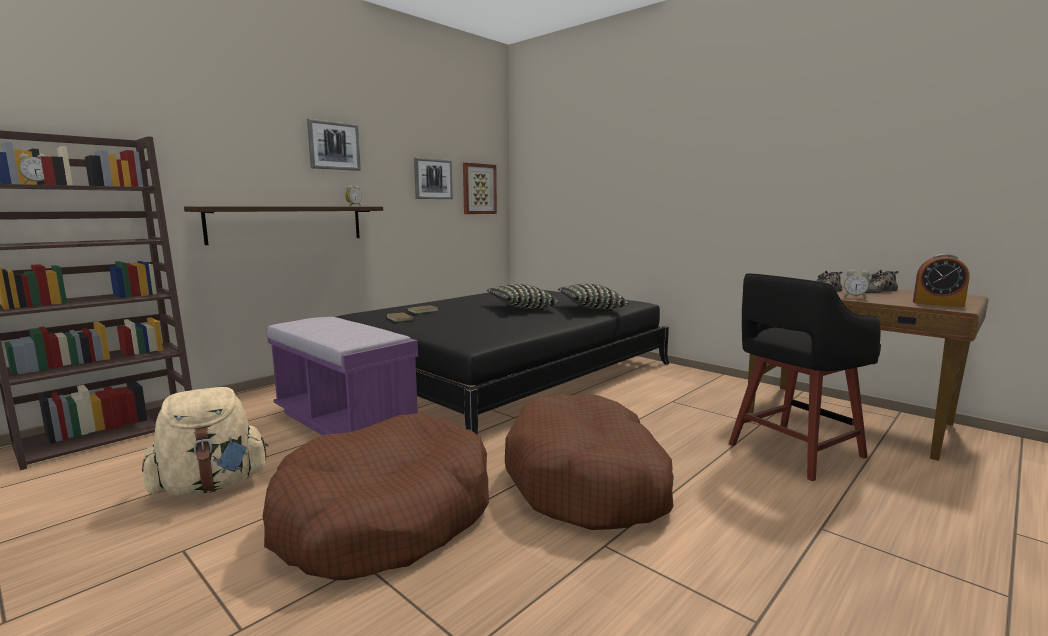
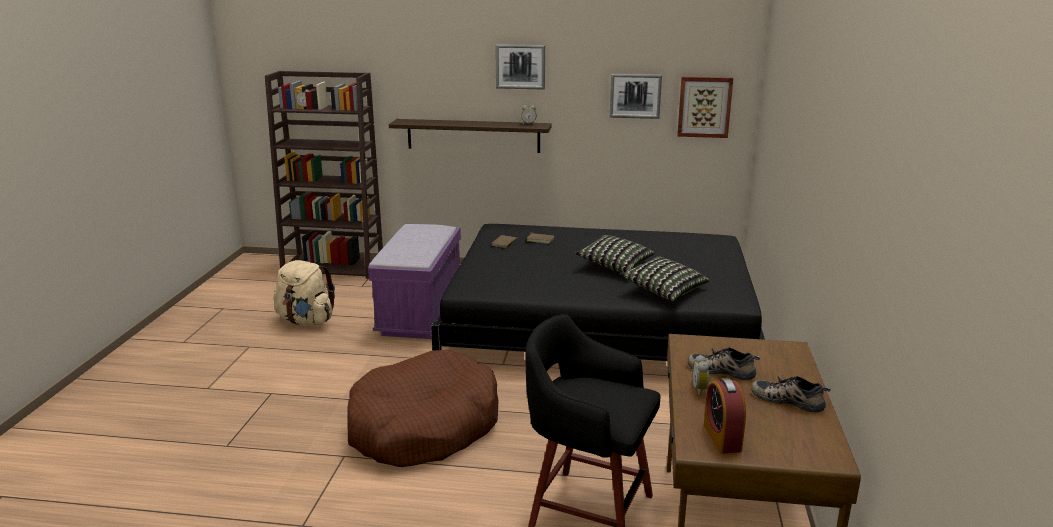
camera: 55 degrees right, 10 degrees up
(385, 517) = (317, 379): brown dog bed -> none

